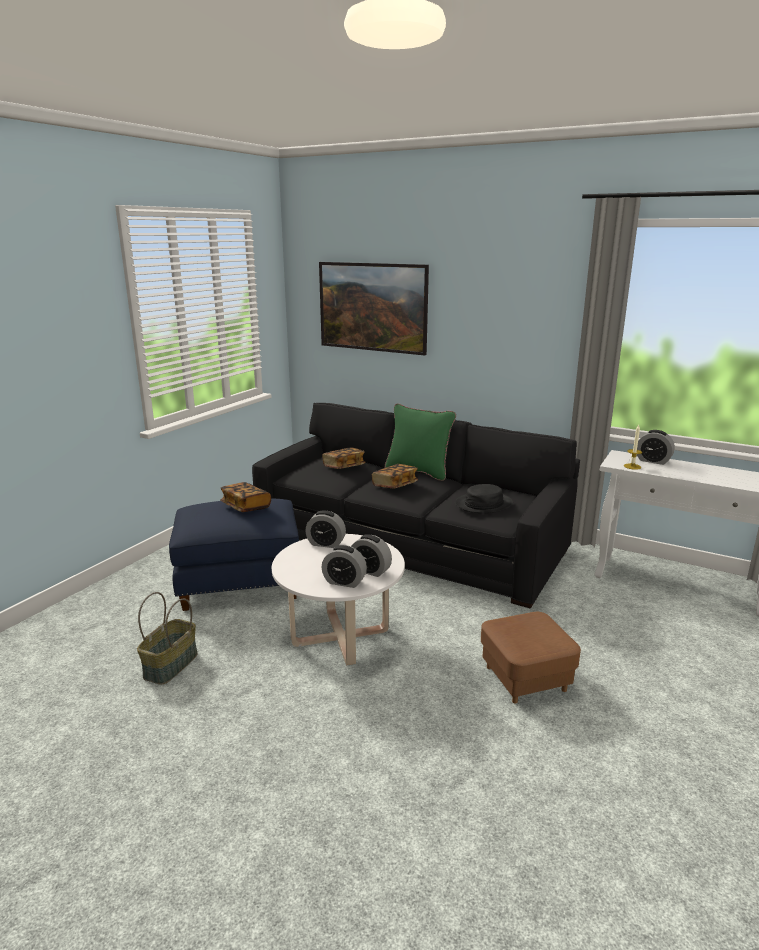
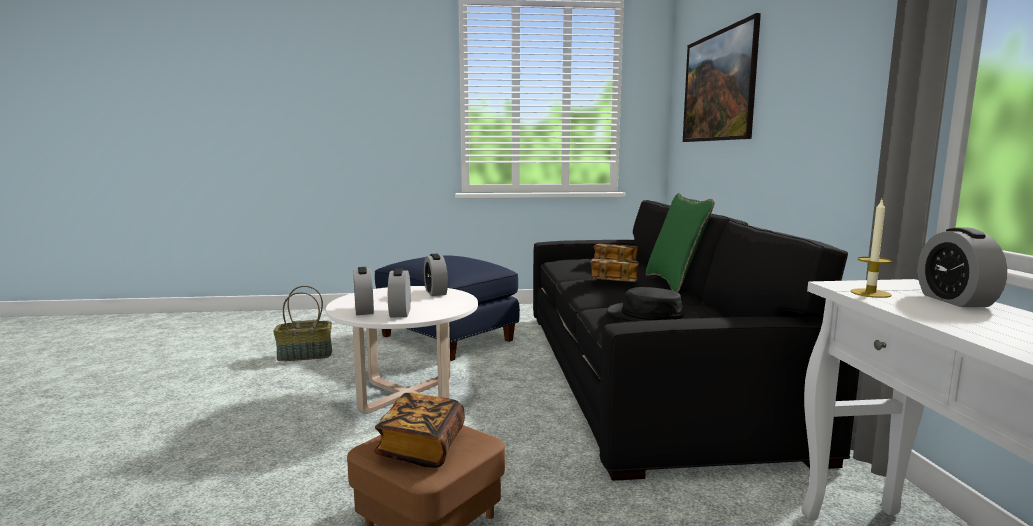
camera: 55 degrees right, 10 degrees down
(246, 506) = (456, 259): book -> book (422, 447)

